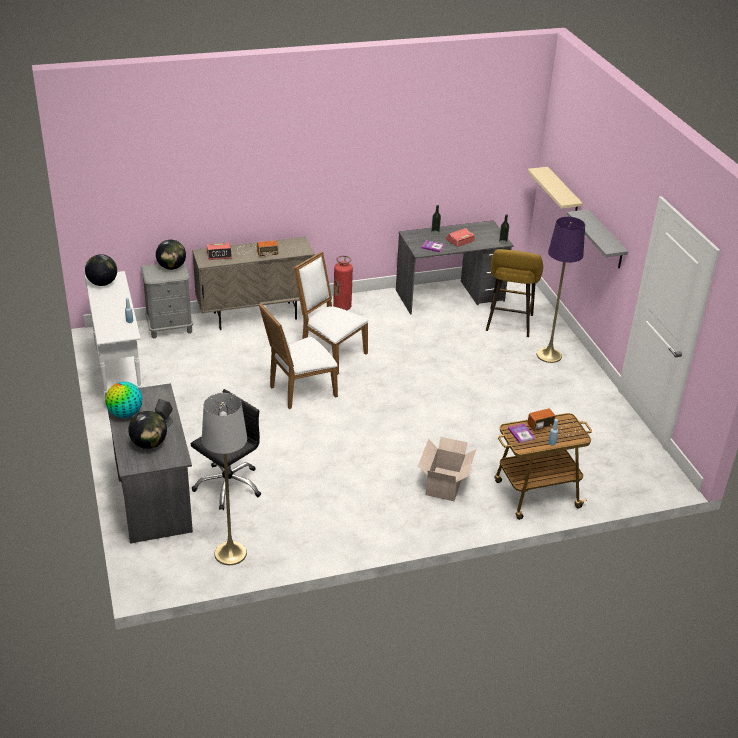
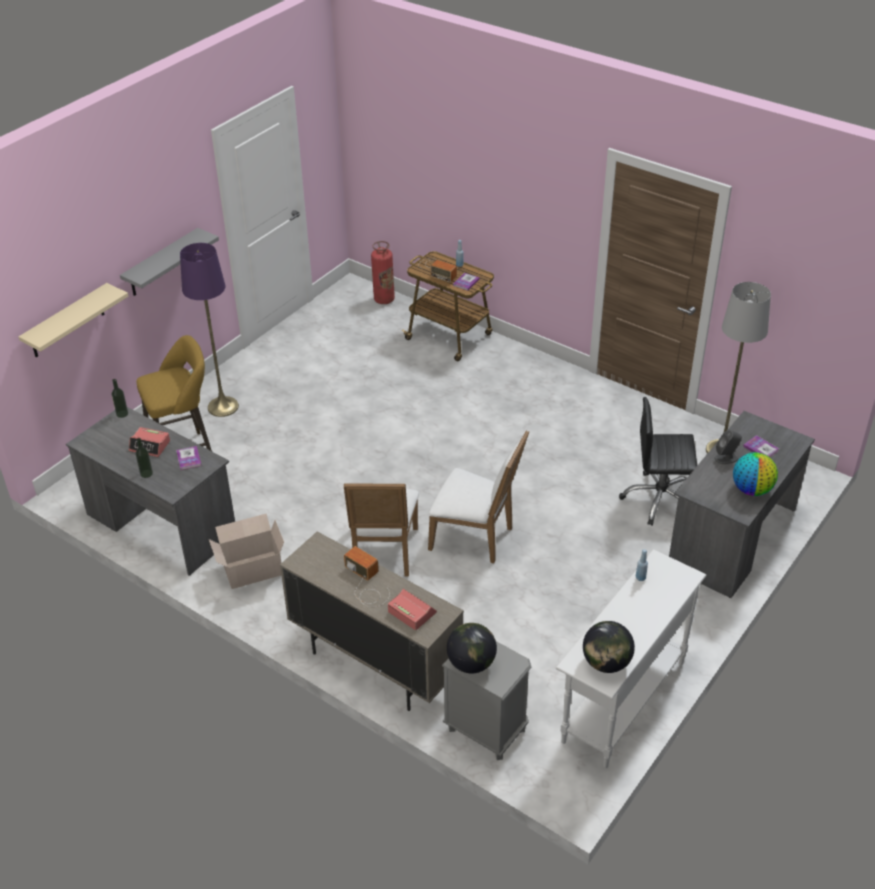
camera: 125 degrees left, 5 degrees up
(149, 444) = (760, 448): globe -> book
(342, 307) = (275, 600): fire extinguisher -> fire extinguisher (384, 299)
(445, 483) = (494, 385): cardboard box -> cardboard box (251, 570)

